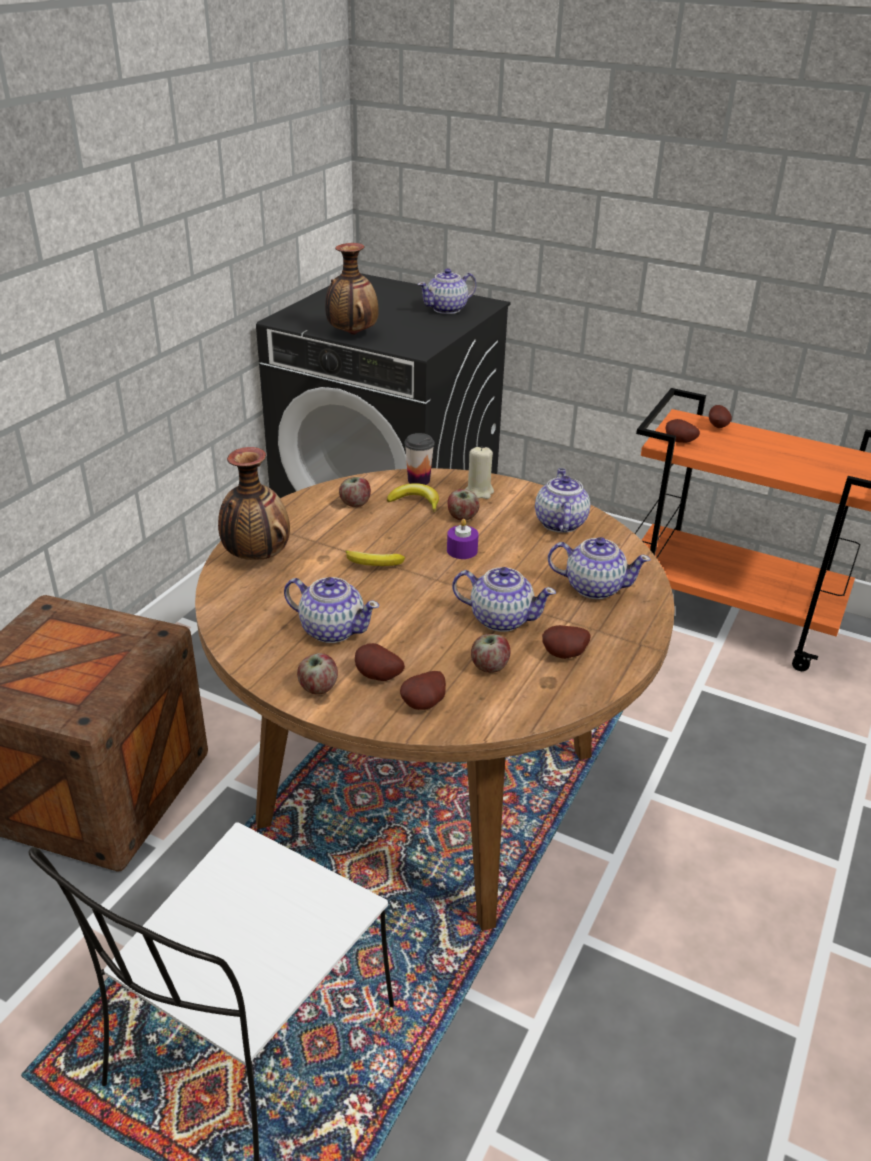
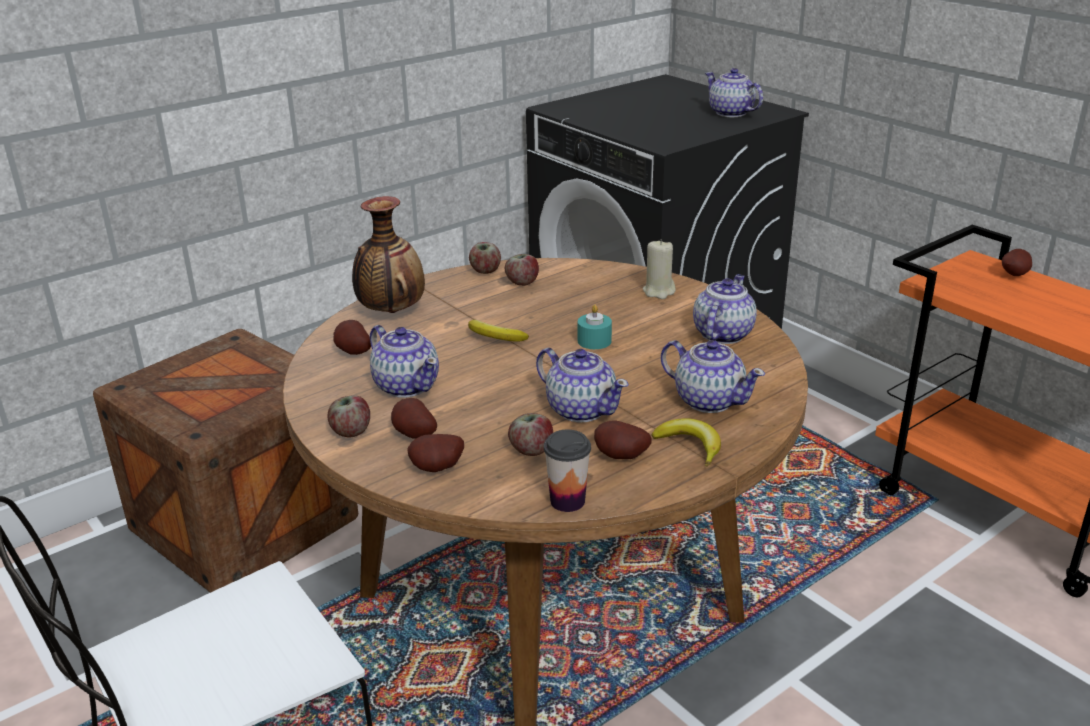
camera: 25 degrees right, 5 degrees down
(352, 334) = (610, 125): vase -> none
(415, 502) = (583, 291): banana -> banana (690, 446)
(418, 480) = (603, 272): cup -> cup (567, 501)
(447, 309) = (731, 113): teapot -> teapot turned 60 degrees clockwise
(462, 517) = (620, 311): apple -> apple (485, 271)
(462, 550) = (594, 341): purple candle -> turquoise candle
(679, 442) = (951, 283): potato -> potato (352, 352)

